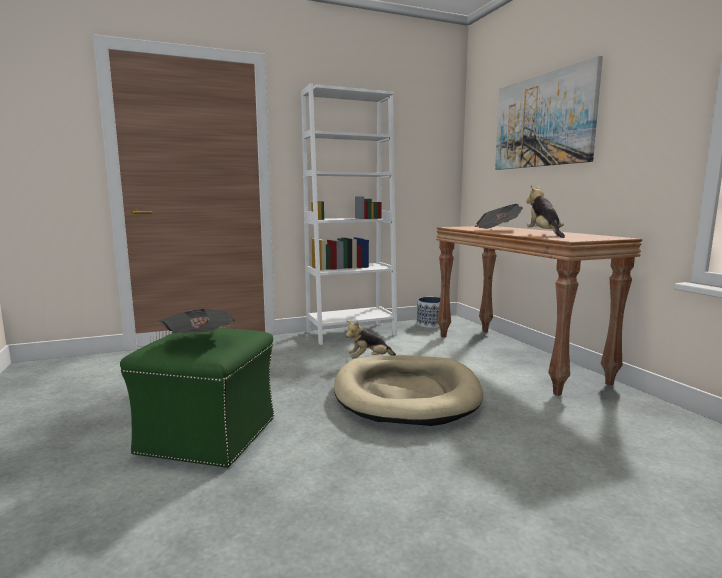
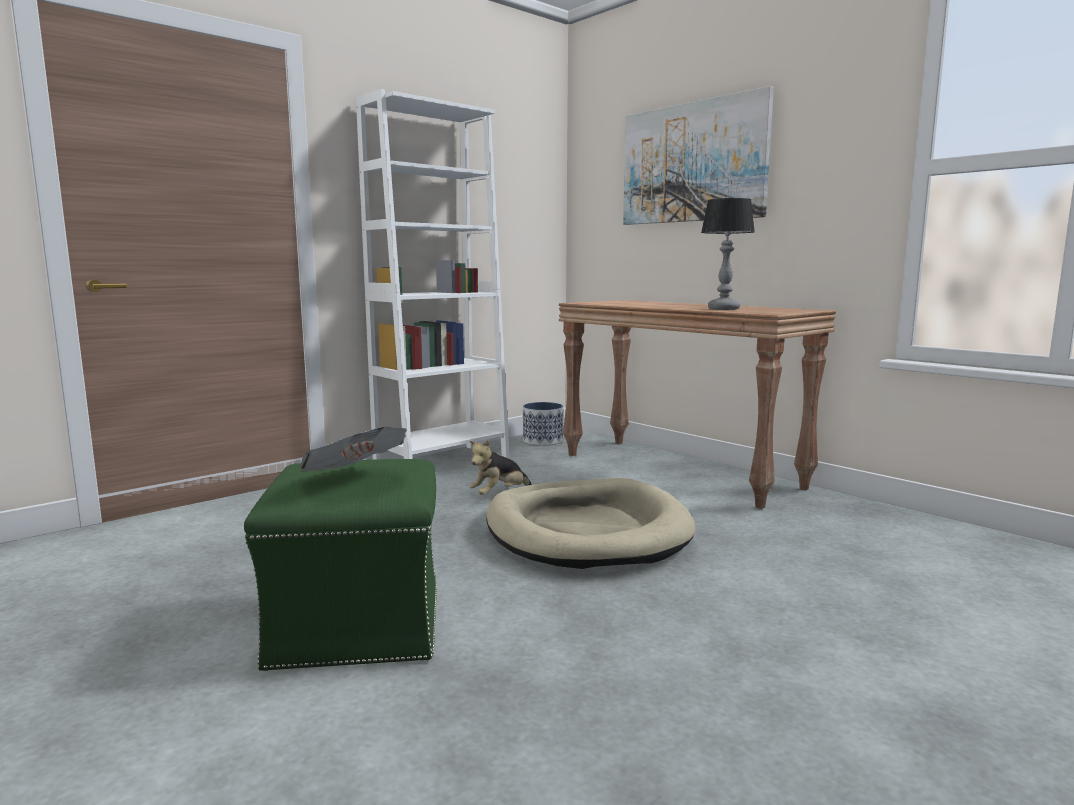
camera: 20 degrees left, 0 degrees up
(497, 230) = (649, 304): newspaper -> none
(544, 235) = (724, 309): plush toy -> table lamp

